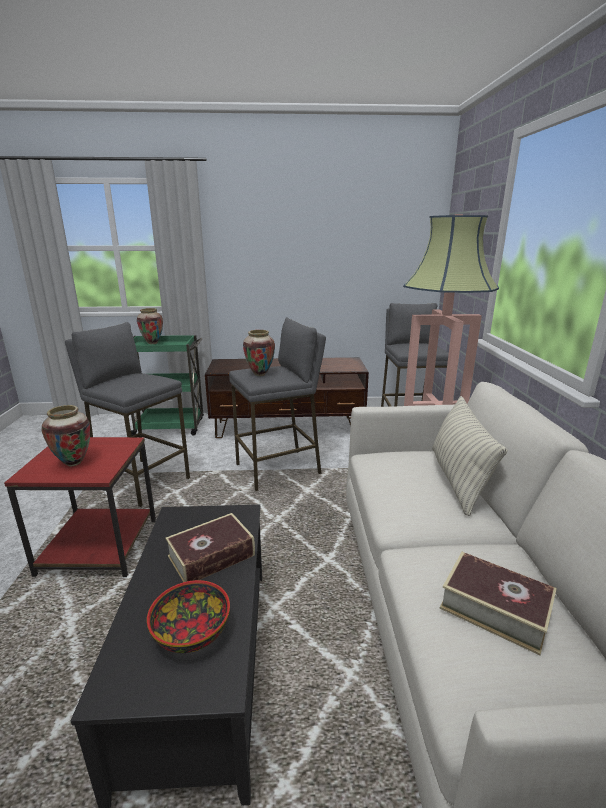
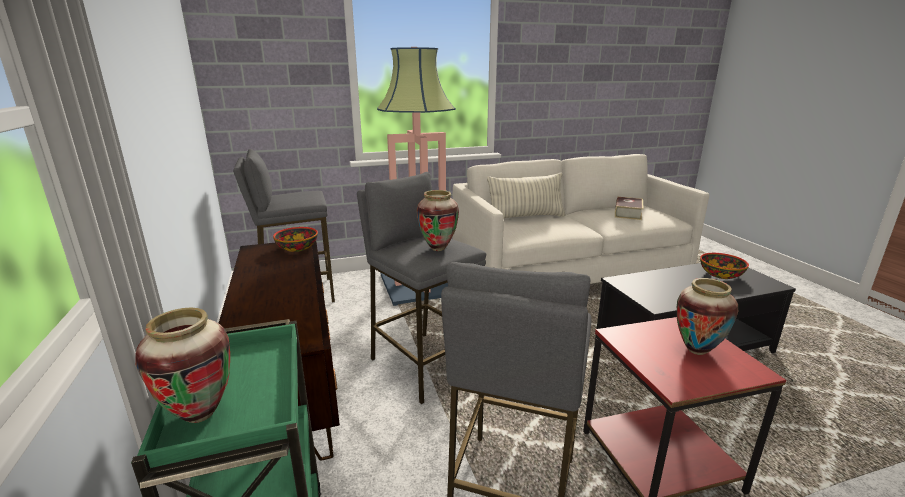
camera: 105 degrees left, 0 degrees up
(211, 556) = (671, 282): book -> none
(347, 368) = (298, 248): none -> bowl

